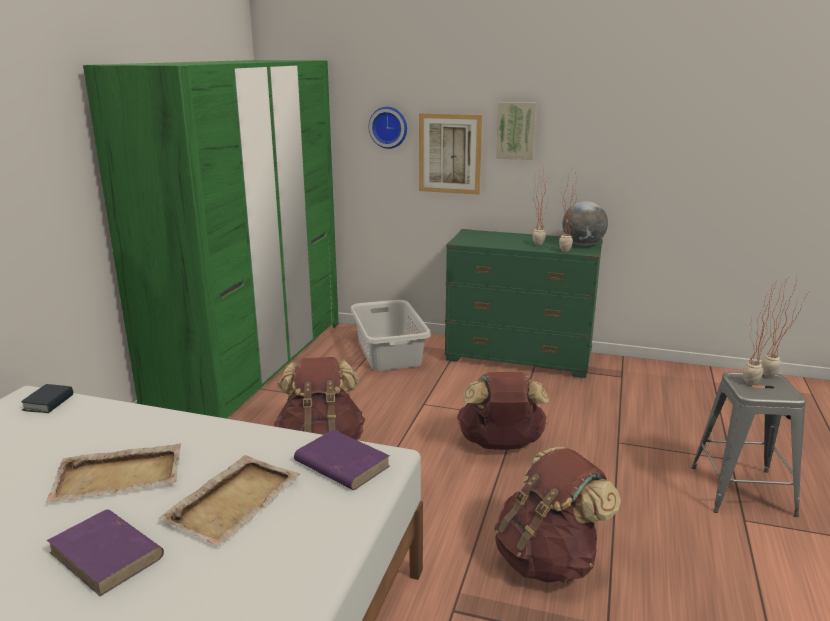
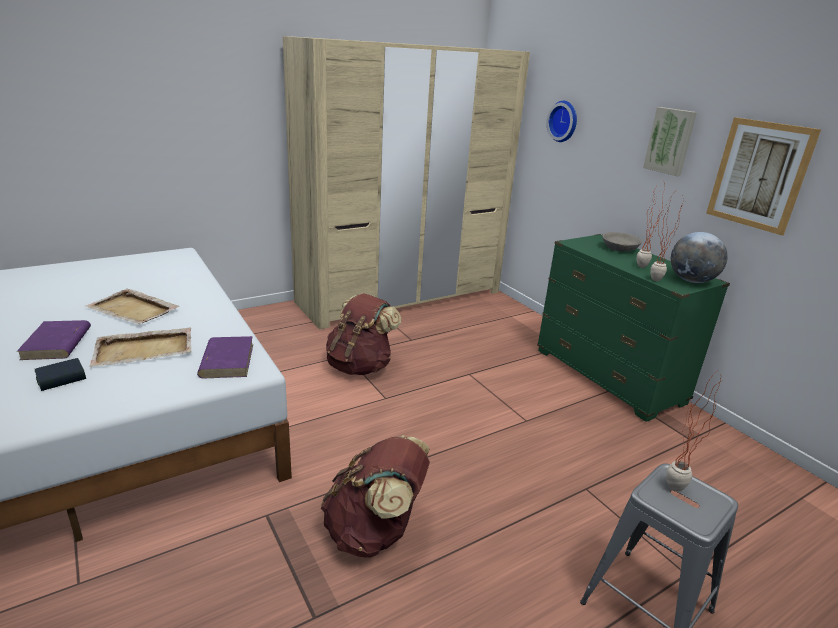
camera: 40 degrees right, 5 degrees up
(48, 403) = (181, 260): book -> book (61, 378)
(254, 364) = (401, 296): green wardrobe -> beige wardrobe
(389, 352) = (503, 327): grey laundry basket -> none
(450, 153) = (606, 156): picture -> picture (759, 175)
(498, 236) = (619, 248): none -> grey bowl
(500, 445) = (477, 433): brown backpack -> none
(774, 378) = (717, 499): potted plant -> none

